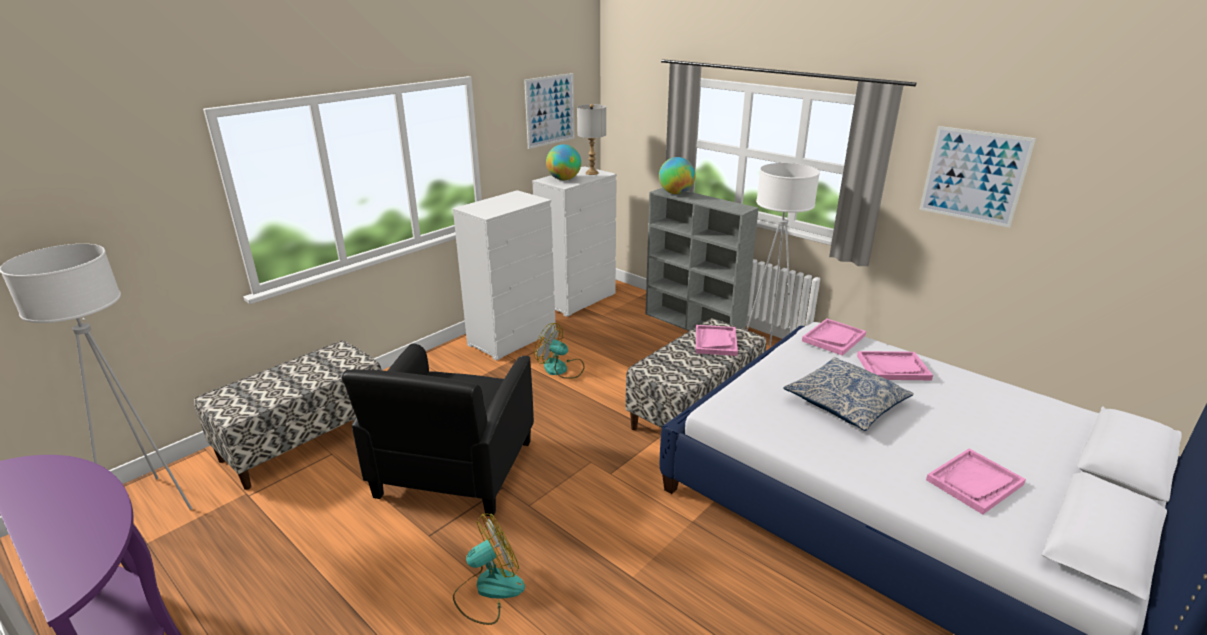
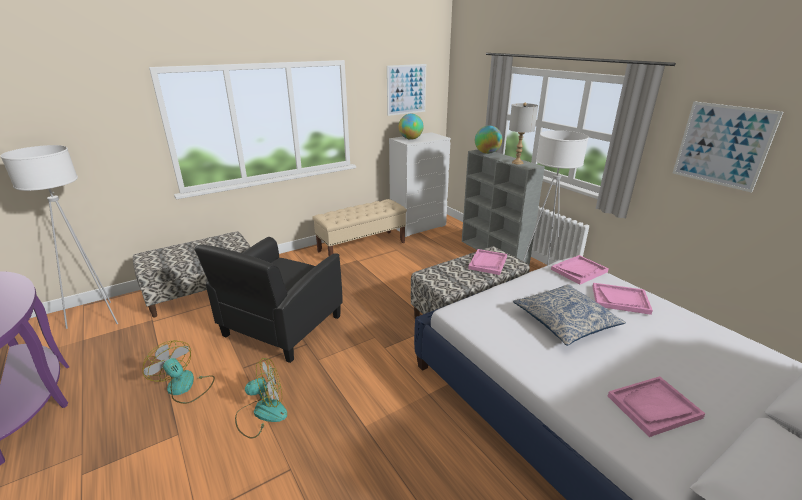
camera: 15 degrees right, 0 degrees up
(512, 339) = (362, 247): white dresser -> beige bench
(561, 369) = (384, 271): fan -> fan (185, 387)
(592, 173) = (433, 136): grey table lamp -> grey table lamp (517, 162)

